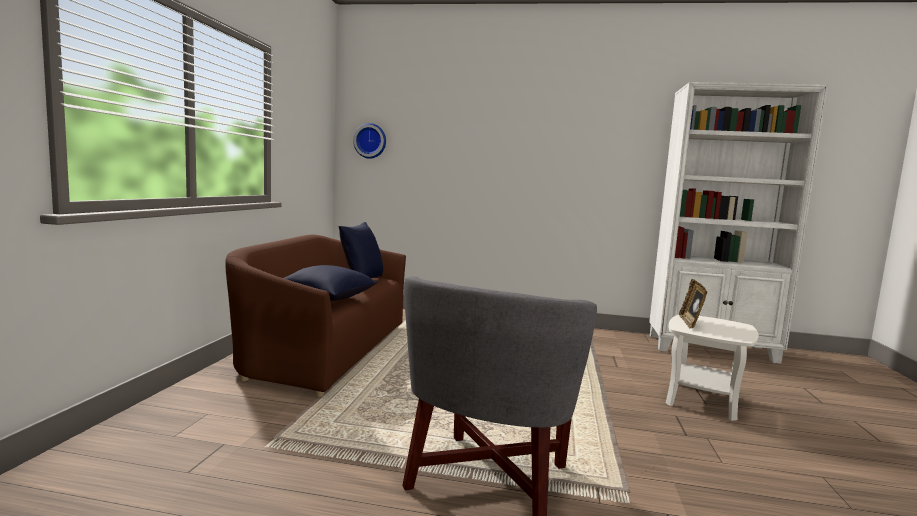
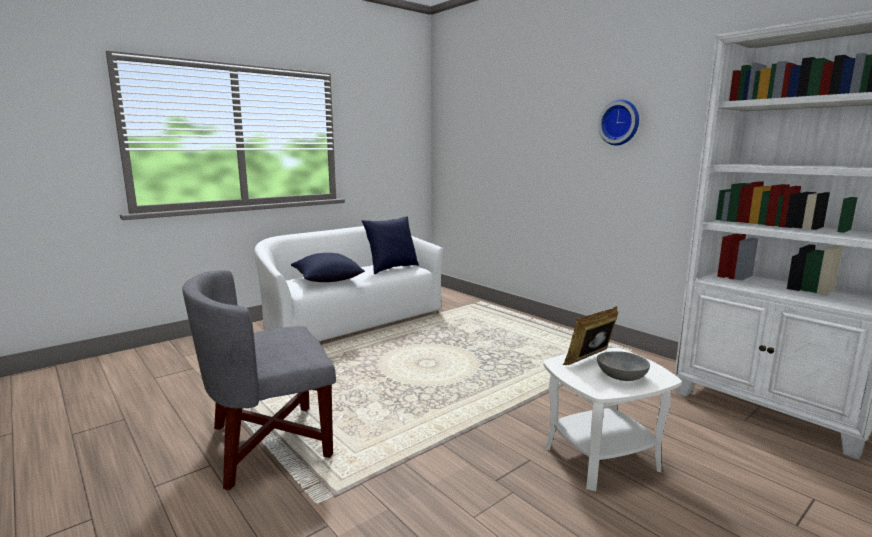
camera: 40 degrees right, 5 degrees up
(323, 351) = (350, 322): brown sofa -> white sofa
(370, 141) = (453, 139): wall clock -> wall clock (620, 122)
(727, 329) = (622, 376): none -> grey bowl

